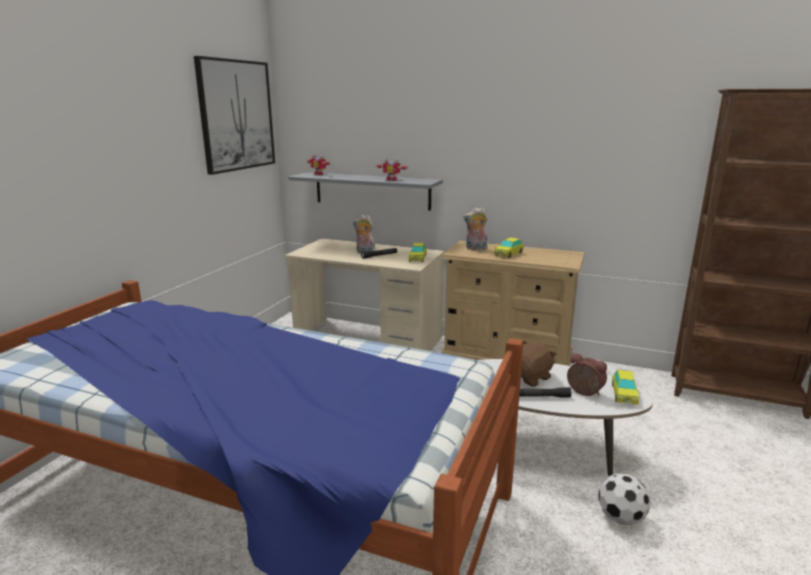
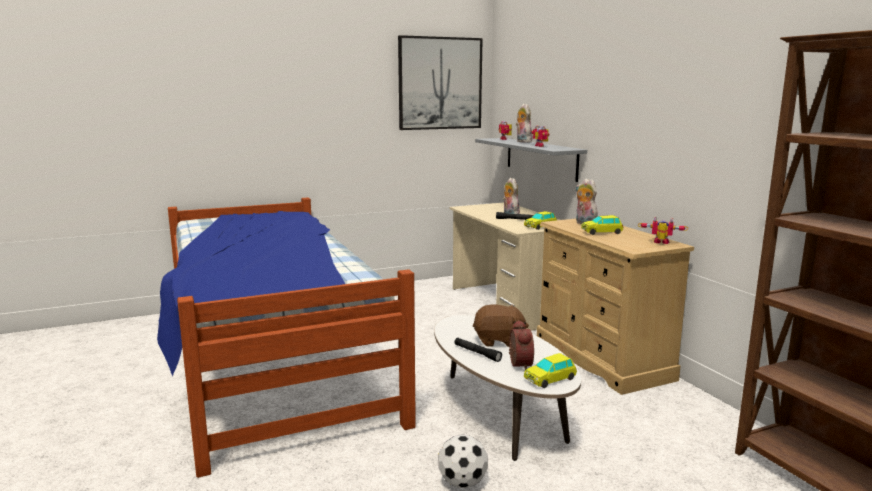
camera: 45 degrees right, 5 degrees down
(352, 176) = (522, 142): none -> plush toy
(564, 254) = (661, 243): none -> toy robot

